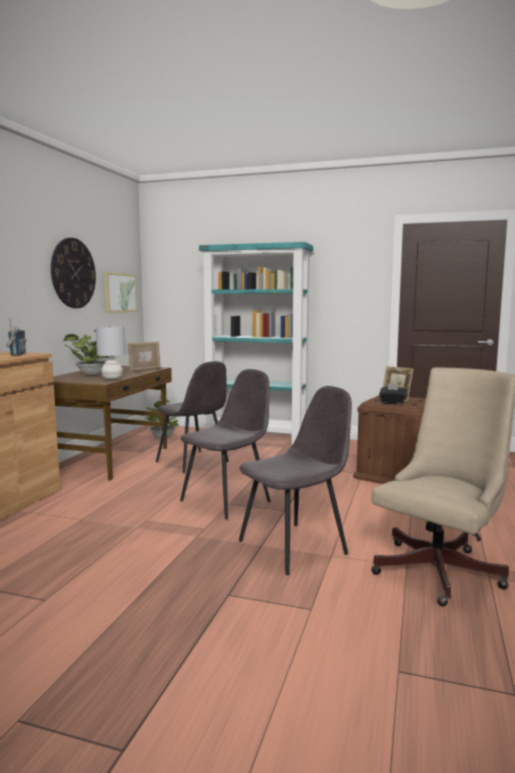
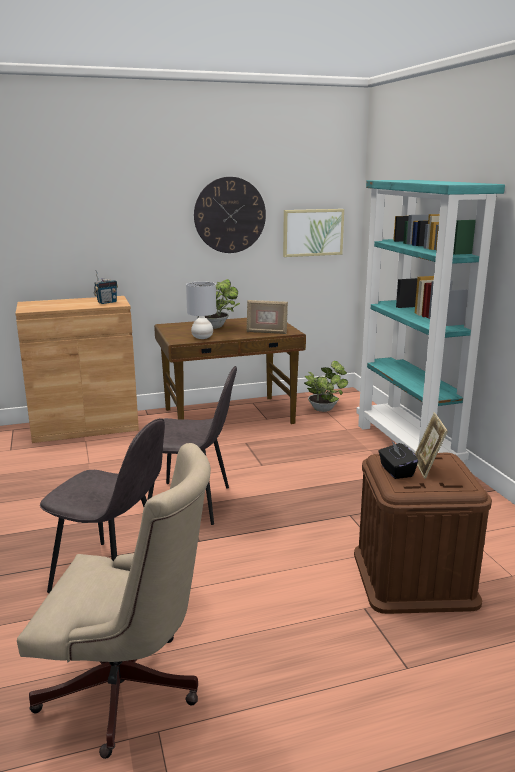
camera: 55 degrees right, 10 degrees up
(193, 462) = (273, 450): grey chair -> none

